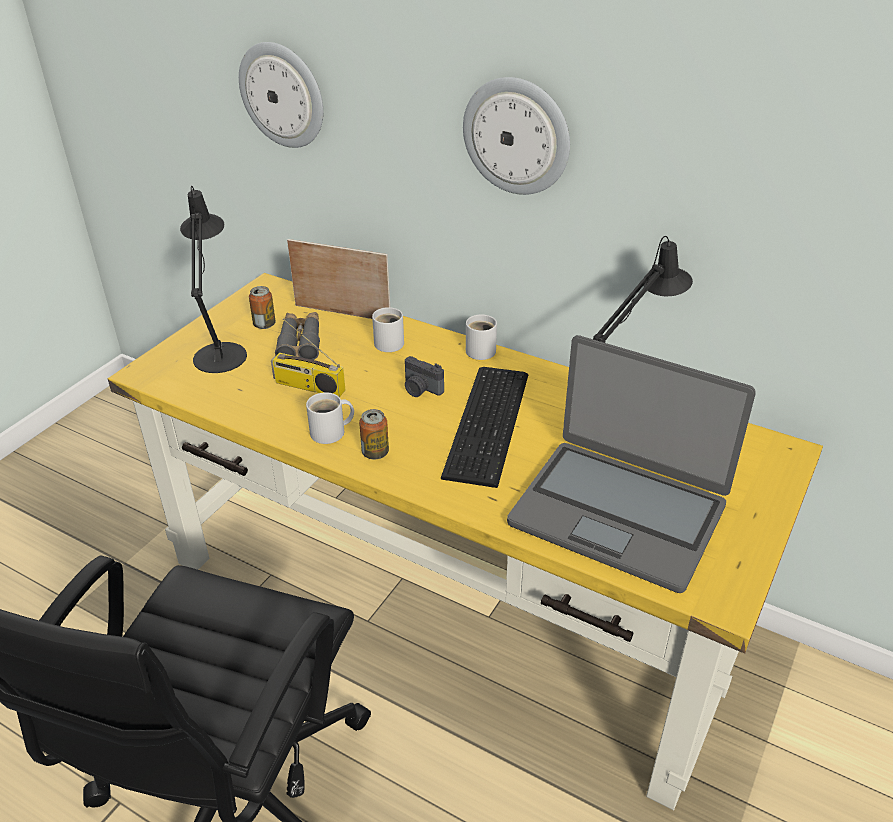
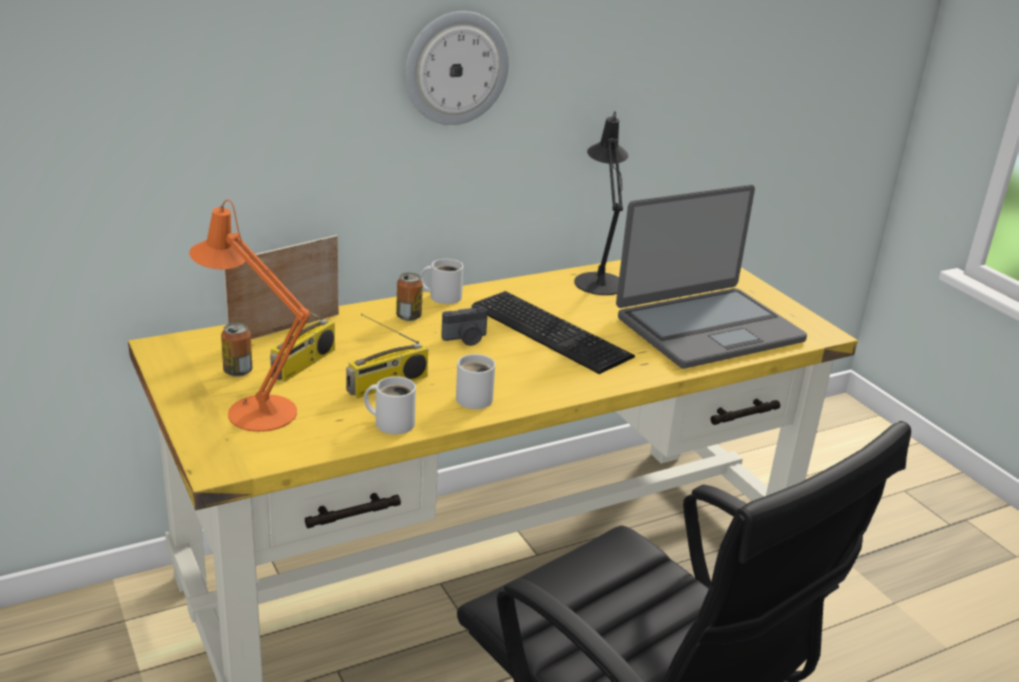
camera: 60 degrees left, 10 degrees down
(221, 353) = (254, 409): black table lamp -> orange table lamp
(283, 95) = (163, 95): wall clock -> none
(300, 342) = (303, 364): grey binoculars -> radio
(375, 453) = (531, 388): can -> can (409, 316)
(389, 342) = (371, 326): white mug -> white mug (392, 422)

